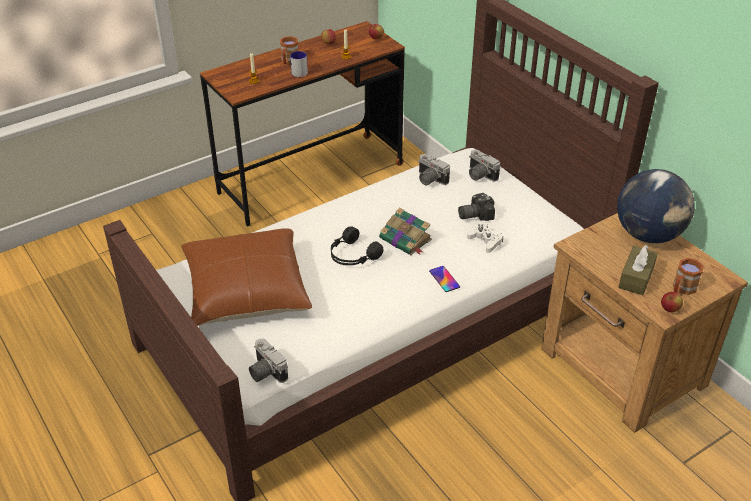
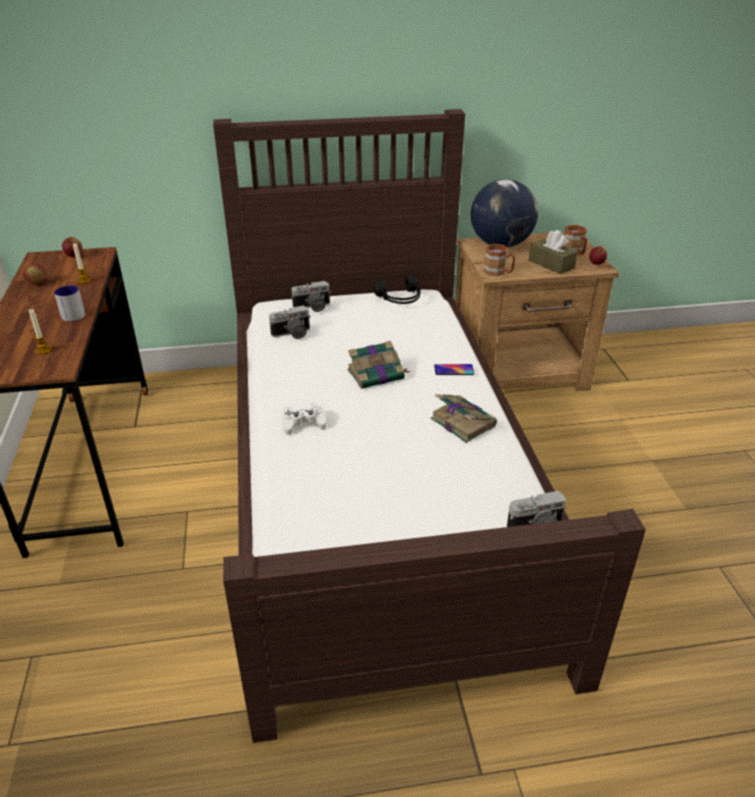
camera: 65 degrees left, 5 degrees down
(246, 291) = (382, 511): brown pillow -> none
(288, 61) = (36, 317): brown mug -> brown mug (498, 272)
(352, 256) = (377, 414): black headphones -> black headphones (400, 299)
(373, 302) = (462, 421): none -> book
(474, 214) = (370, 327): camera -> none
(485, 241) = (413, 333): white game controller -> white game controller (303, 423)

